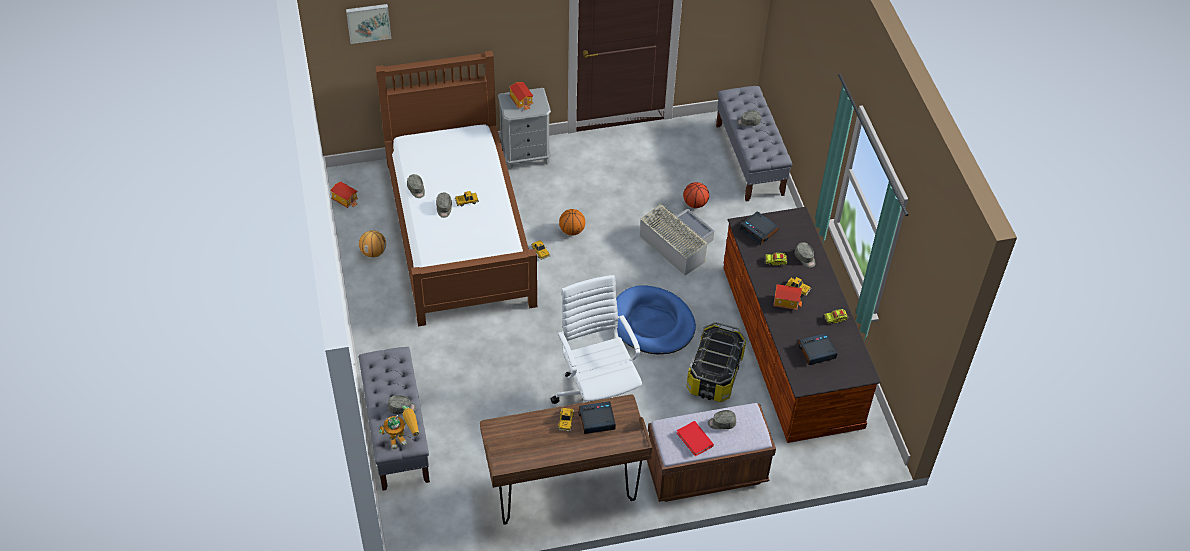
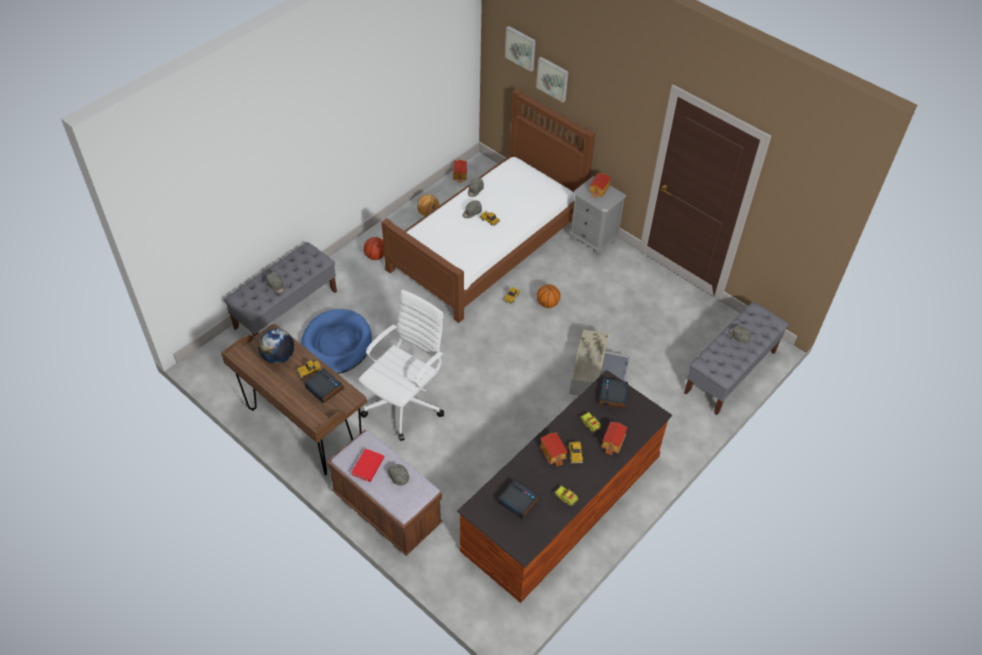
camera: 55 degrees right, 0 degrees up
(403, 438) = (251, 300): toy robot -> none
(420, 29) = (553, 78): none -> picture
(528, 437) = (278, 357): none -> globe
(652, 323) = (503, 398): blue dog bed -> blue dog bed (336, 344)
(695, 204) = (648, 362): basketball -> basketball (375, 256)
(715, 374) = (488, 464): storage box -> none
(805, 258) = (613, 442): grey cap -> toy house

